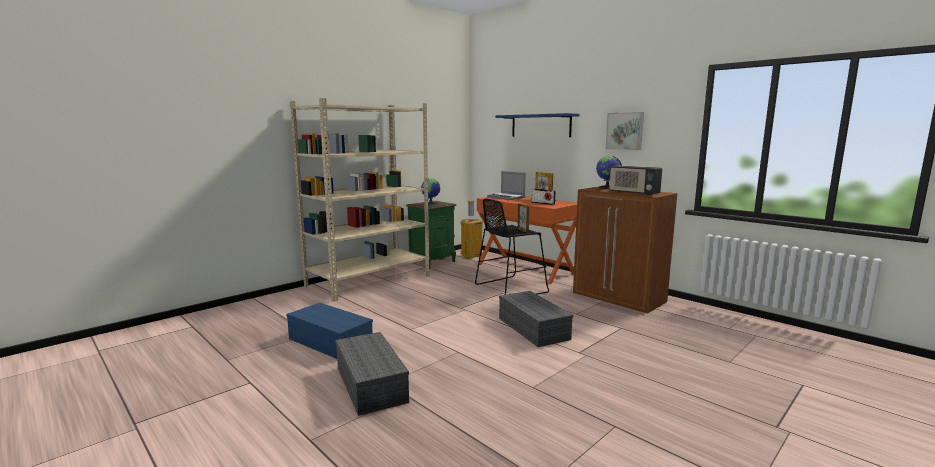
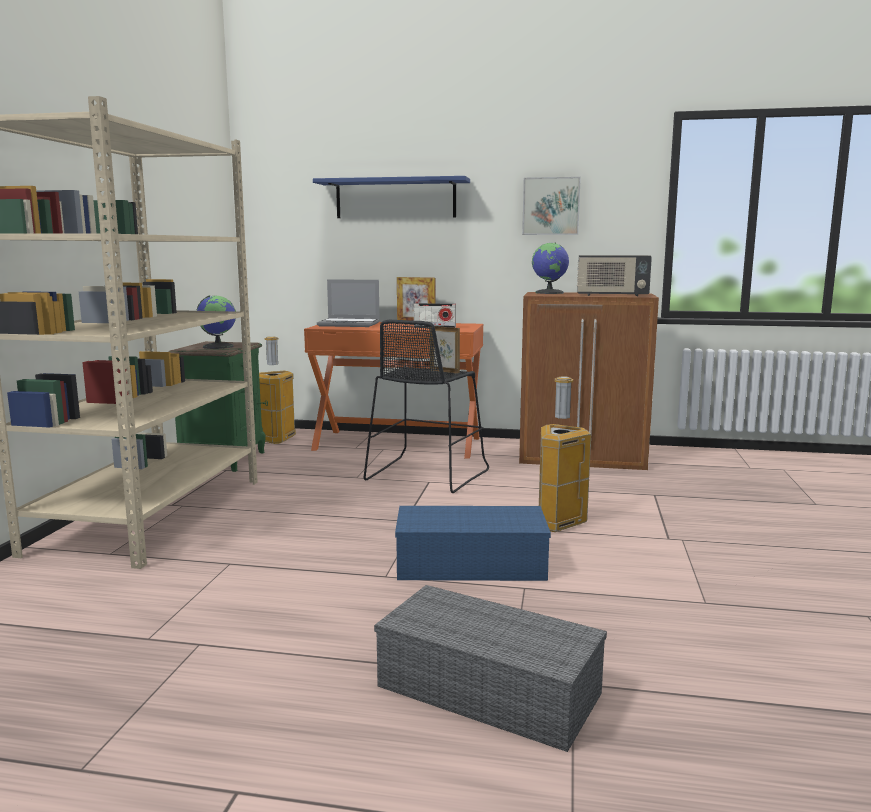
camera: 35 degrees left, 0 degrees up
(328, 342) = (270, 645): blue storage box -> blue storage box (468, 565)
(531, 328) = (557, 523): grey storage box -> trash can

